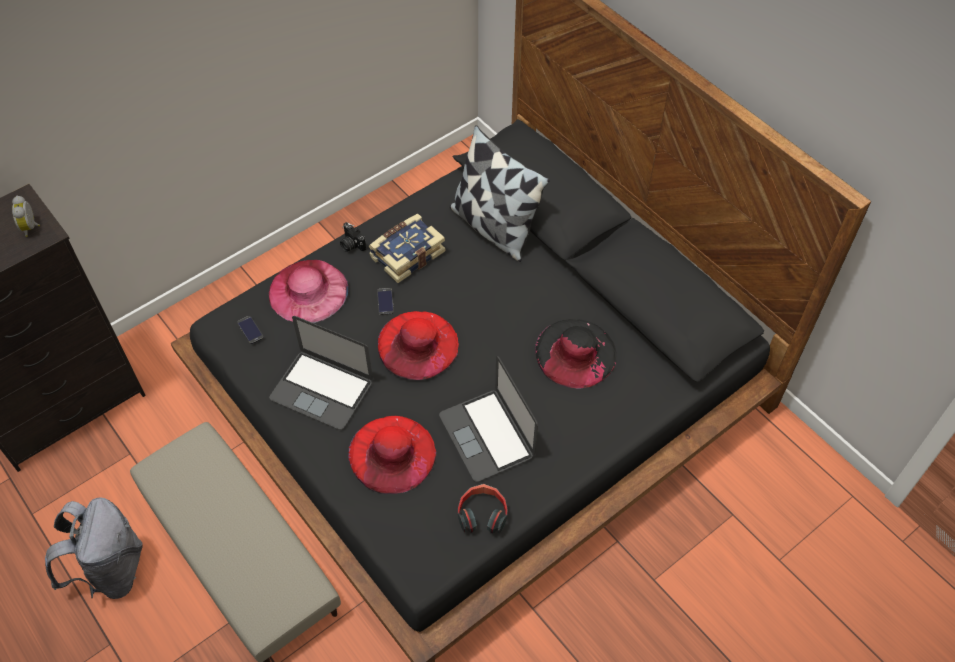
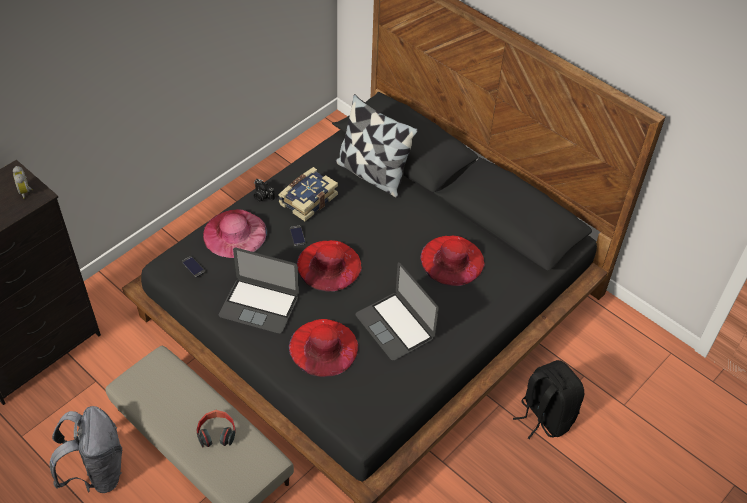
camera: 10 degrees left, 5 degrees down
(482, 513) = (402, 383): headphones -> headphones (216, 432)
(575, 353) = (452, 260): black hat -> red hat
(673, 563) = (544, 416): none -> black backpack

